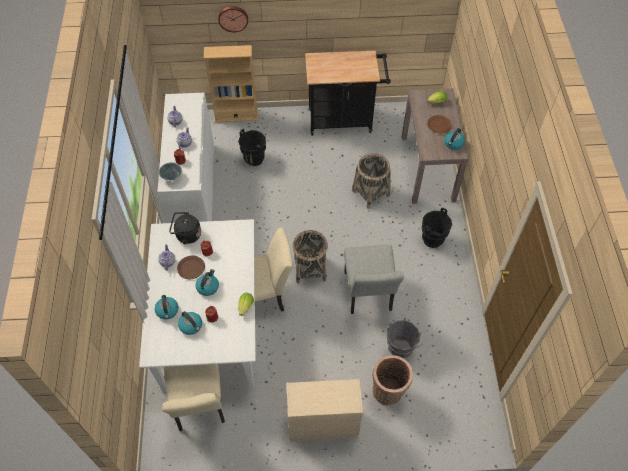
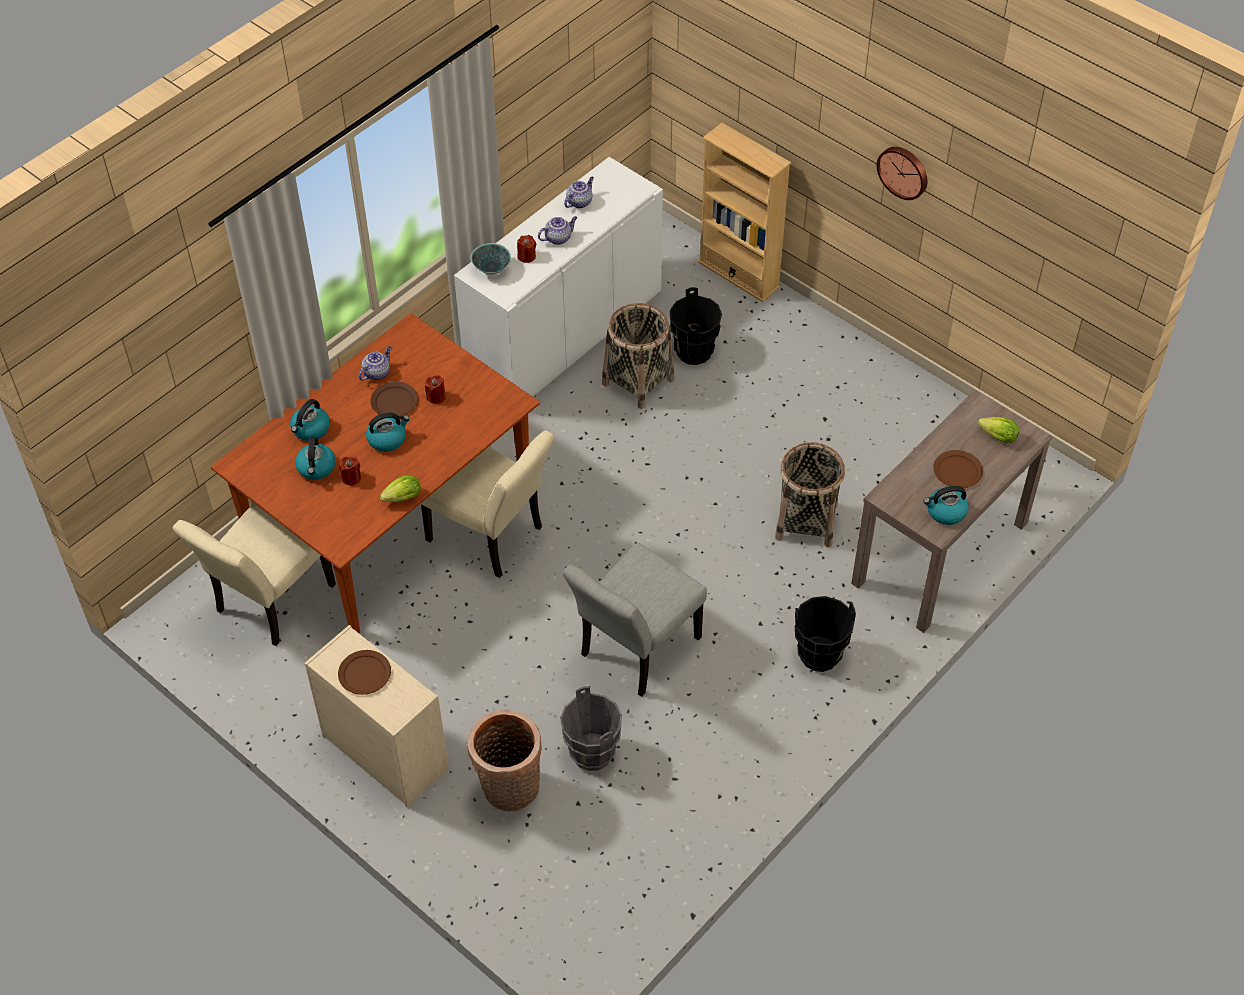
camera: 45 degrees right, 5 degrees down
(187, 235) = (435, 358): black kettle -> none
(209, 323) = (391, 517): white dining table -> brown dining table
(233, 18) = (776, 99): wall clock -> wall clock (904, 171)
(310, 269) = (596, 554): basket -> basket (638, 381)
(319, 397) = (364, 674): none -> brown plate
(344, 120) = (894, 392): black cart -> none

